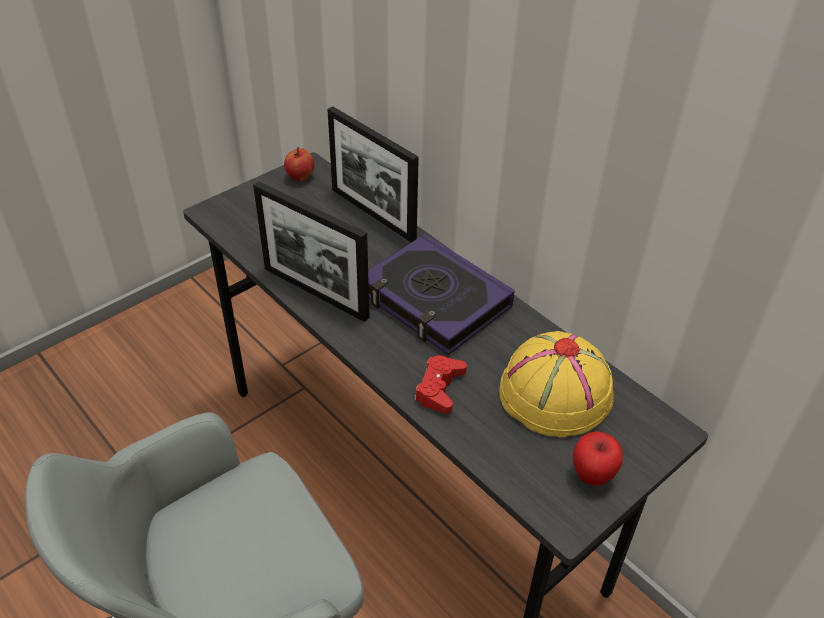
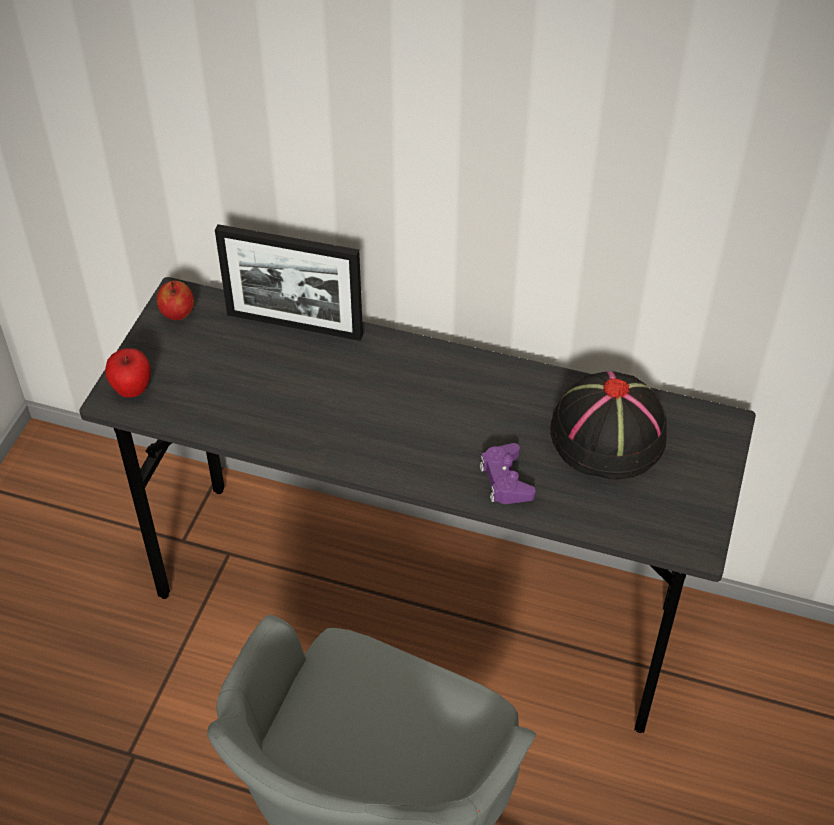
camera: 30 degrees left, 5 degrees up
(315, 292) = (309, 439): picture frame -> none
(434, 301) = (432, 394): book -> none
(439, 388) = (505, 480): red game controller -> purple game controller
(554, 394) = (608, 436): yellow hat -> black hat
(592, 475) = (689, 494): apple -> apple (132, 390)

